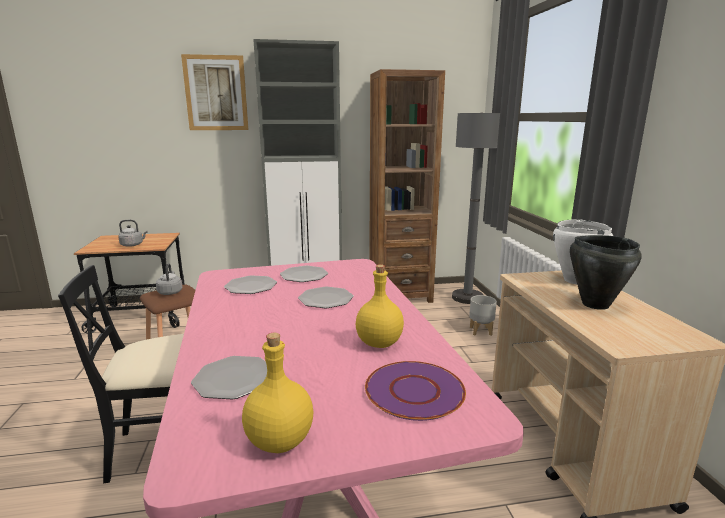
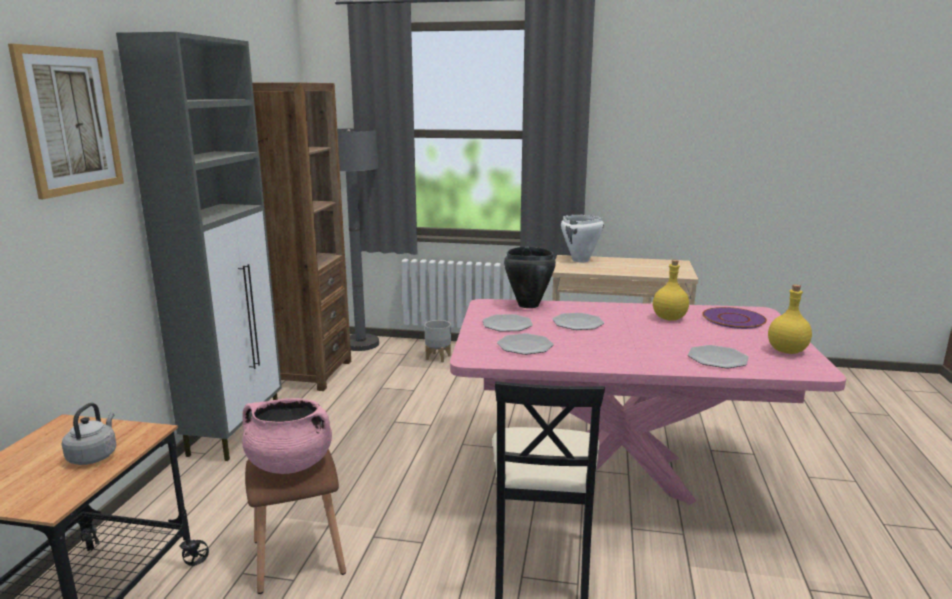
camera: 70 degrees left, 0 degrees up
(170, 292) = (289, 464): grey kettle -> pink cooking pot
(594, 304) = (624, 266): black cooking pot -> black cooking pot (528, 305)

